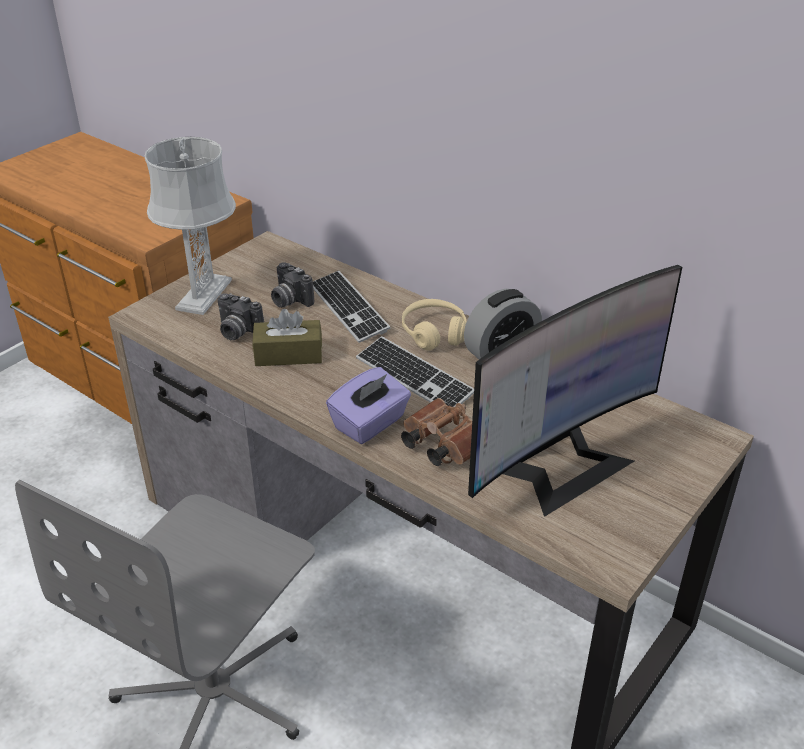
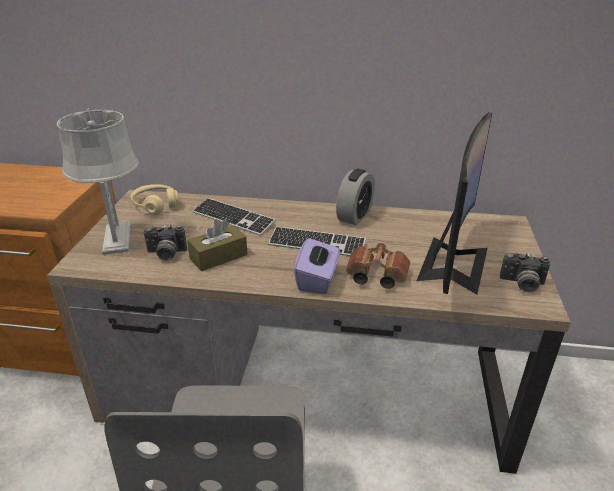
camera: 30 degrees left, 5 degrees down
(289, 300) = (186, 225): camera -> camera (522, 284)
(434, 333) = (303, 217): beige headphones -> beige headphones (156, 205)

